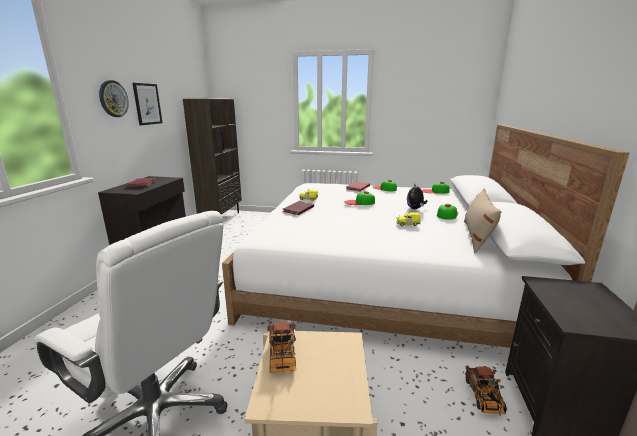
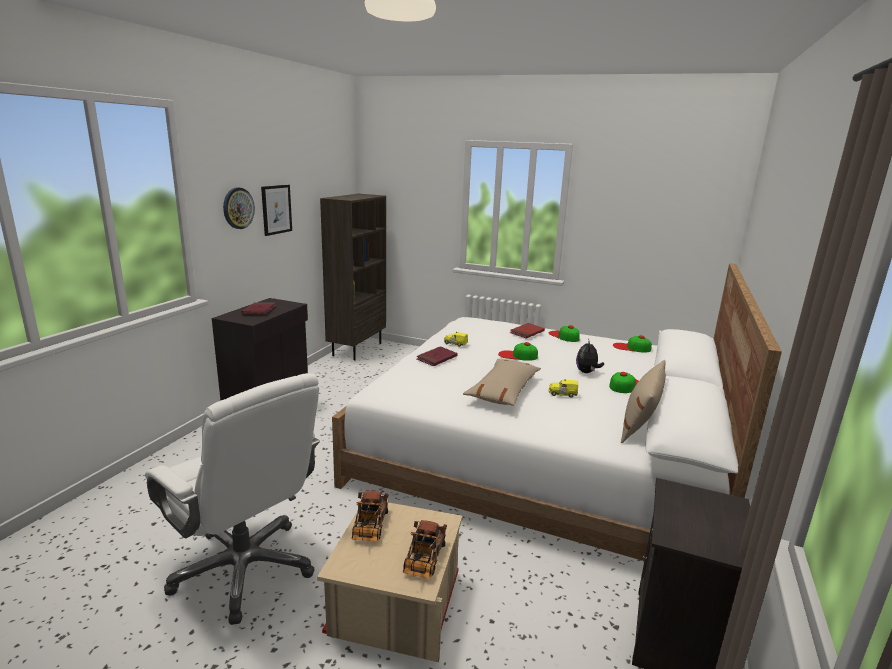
camera: 10 degrees right, 0 degrees up
(362, 226) = (504, 391): none -> beige pillow
(484, 399) = (597, 614): toy truck -> toy truck (423, 561)

